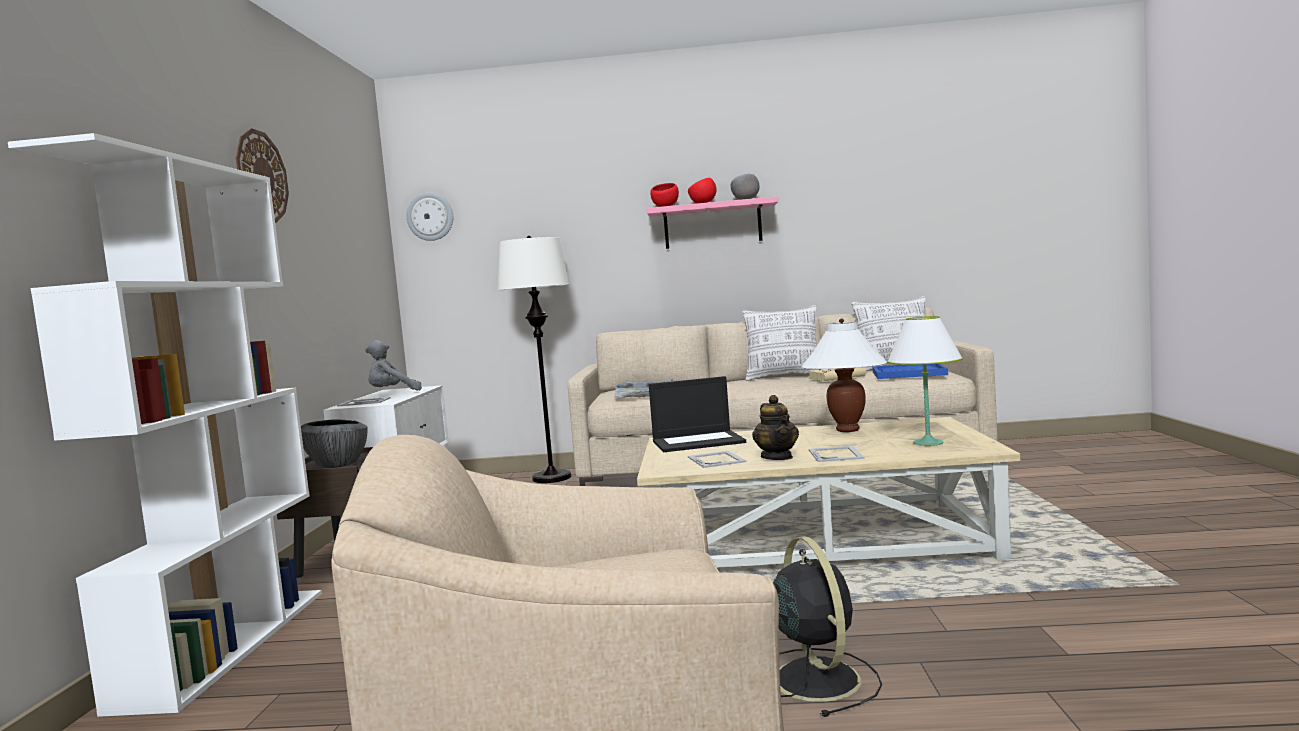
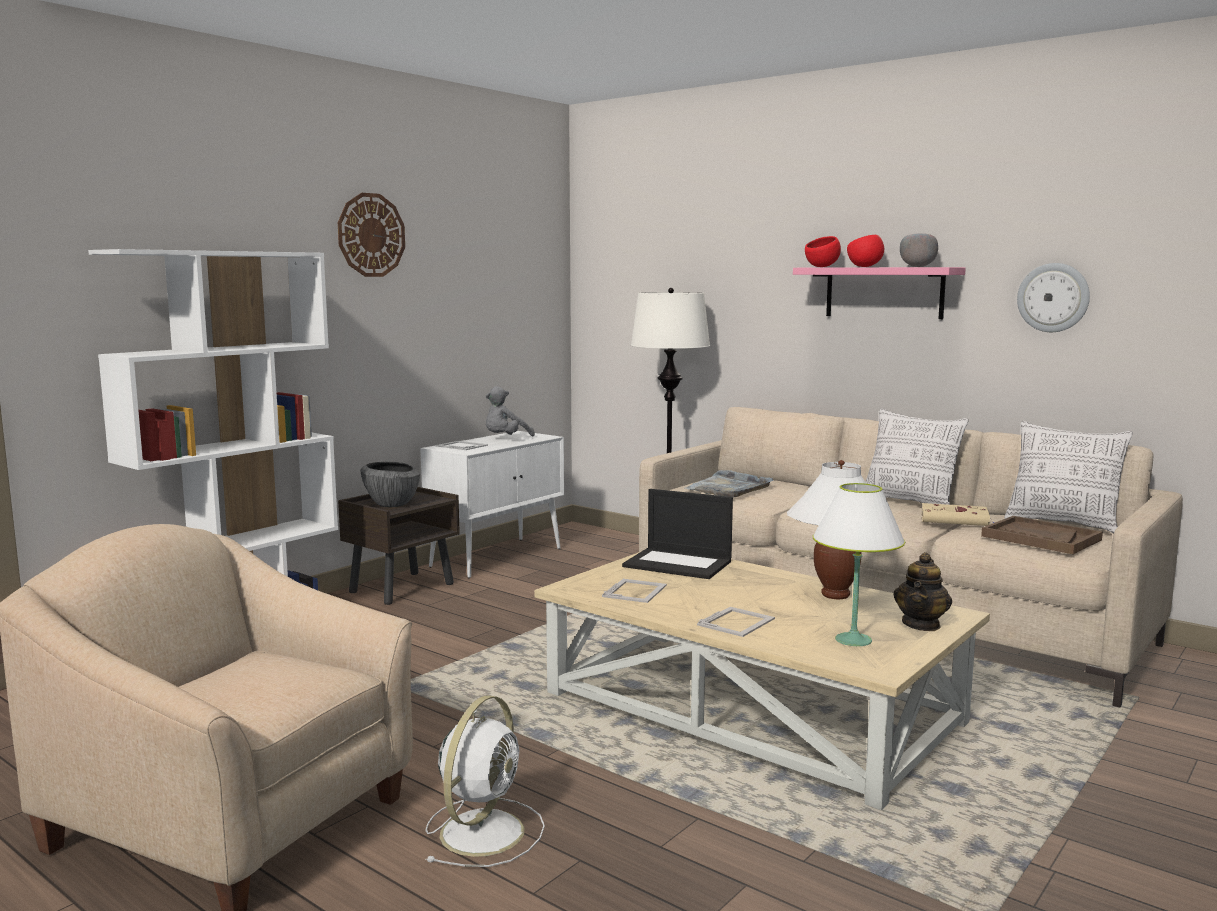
camera: 35 degrees right, 5 degrees up
(392, 393) = (505, 439): grey plush toy -> grey plush toy turned 60 degrees counterclockwise
(430, 216) = (602, 253): wall clock -> wall clock (1053, 297)
(777, 457) = (683, 607): teapot -> teapot (921, 624)
(815, 678) = (484, 830): black fan -> white fan
(908, 374) = (1040, 538): blue tray -> brown tray

